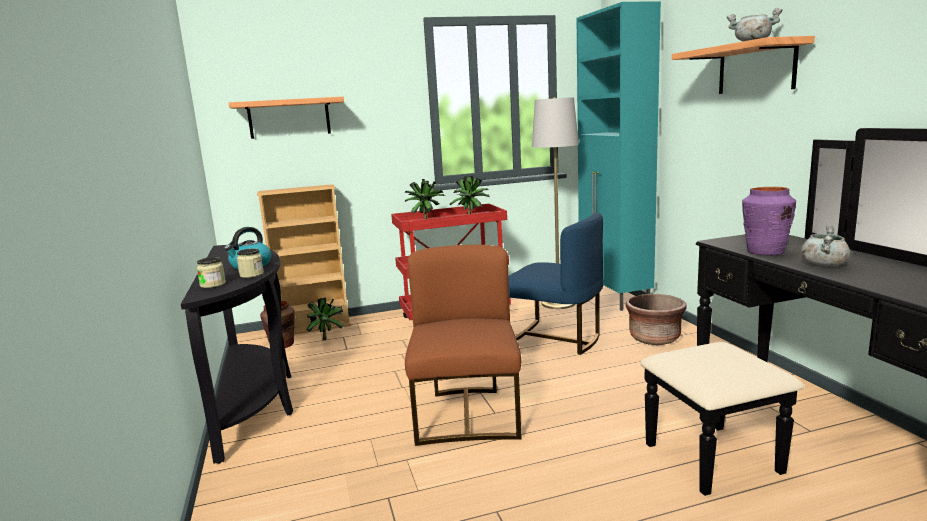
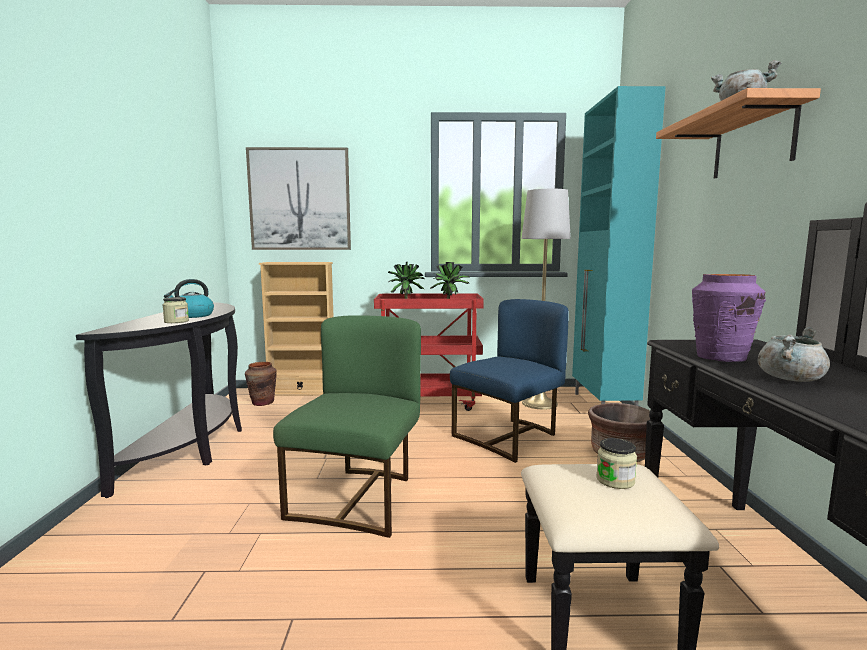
camera: 15 degrees right, 5 degrees down
(213, 284) = (132, 324): jar -> jar (615, 480)
(289, 118) = (300, 199): shelf -> picture
(327, 338) = (303, 403): potted plant -> none
(467, 415) = (358, 499): brown chair -> green chair
(554, 339) = (509, 437): blue chair -> blue chair turned 90 degrees counterclockwise

